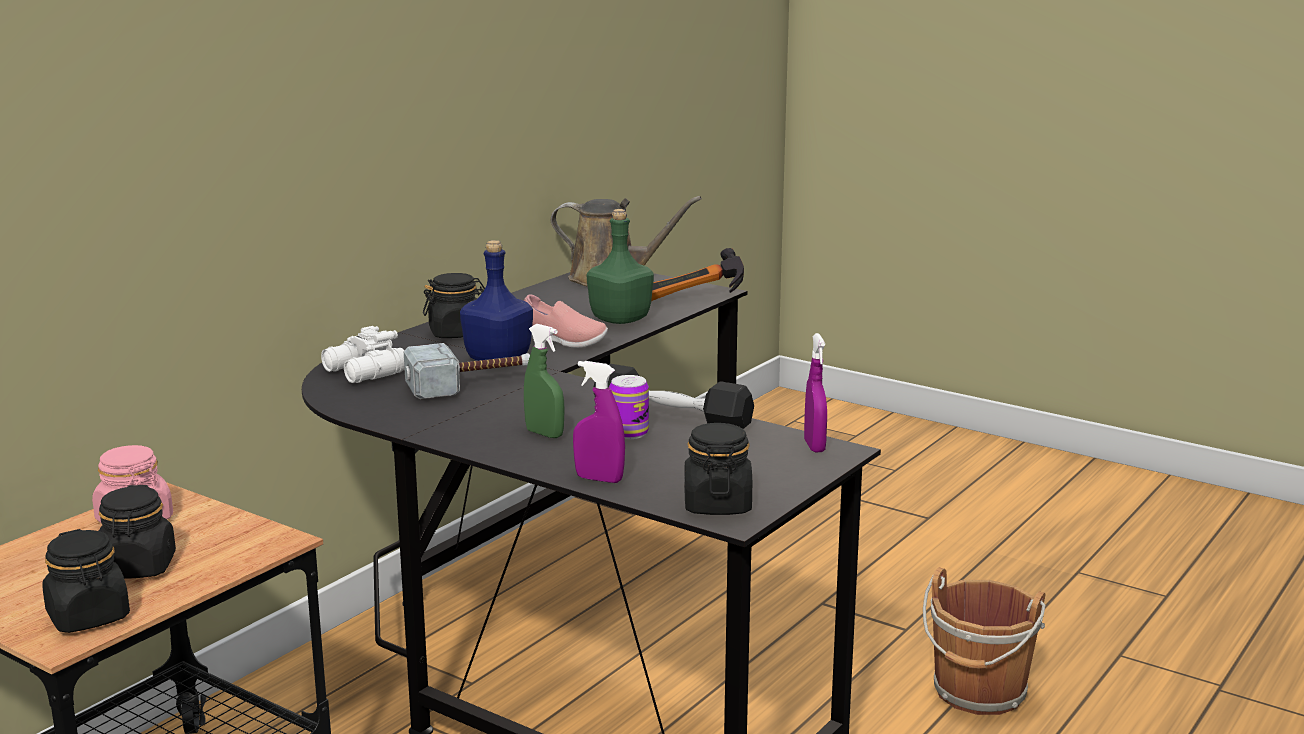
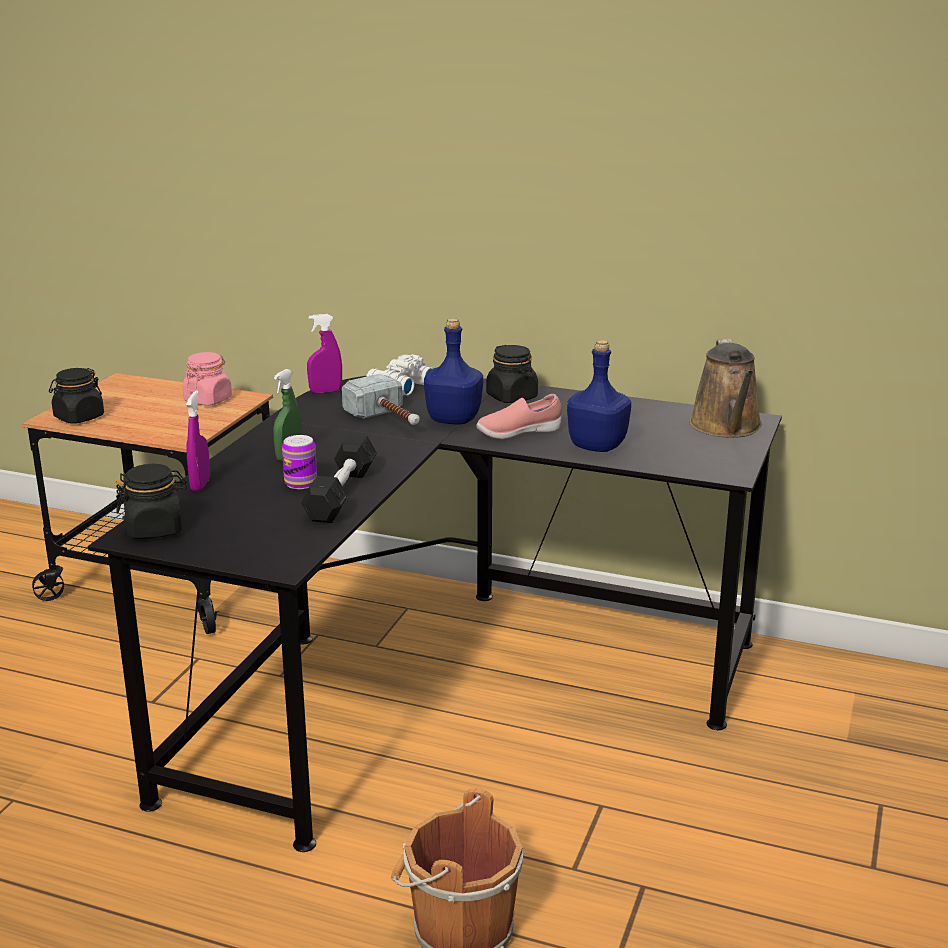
camera: 75 degrees right, 5 degrees up
(138, 567) = (142, 414): black jar -> none
(563, 341) = (518, 433): pink shoe -> pink shoe turned 60 degrees clockwise
(621, 319) = (598, 446): green bottle -> blue bottle
(693, 300) = (691, 467): hammer -> none
(814, 446) = (291, 555): purple spray bottle -> purple spray bottle (325, 391)

